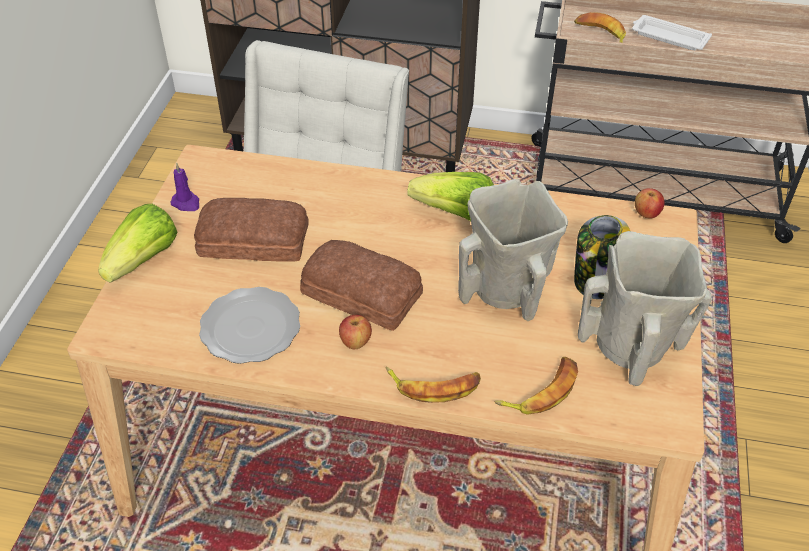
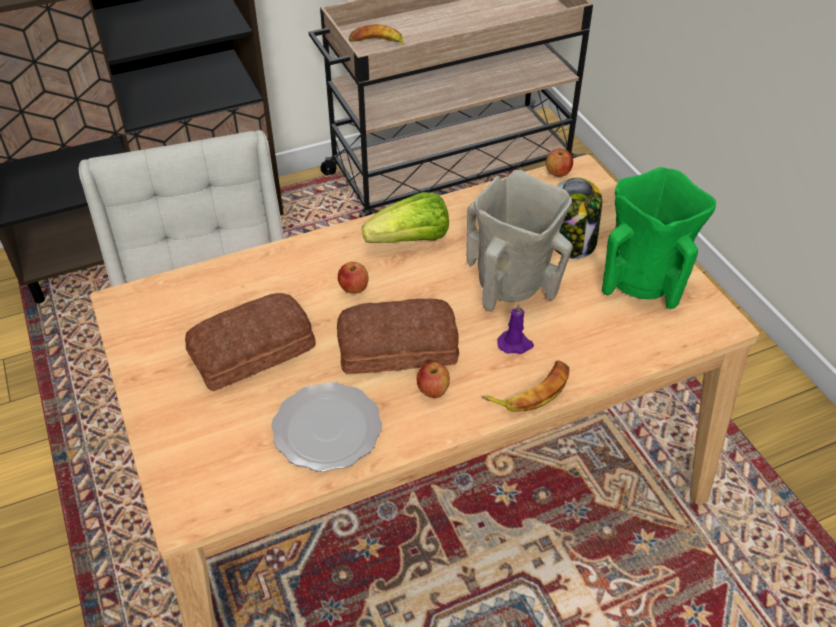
camera: 35 degrees left, 0 degrees up
(144, 260) = (157, 423): lettuce -> none
(186, 203) = (148, 348): purple candle -> purple candle (515, 344)
(372, 231) = (353, 289): none -> apple
(541, 390) = (612, 349): banana -> none
(634, 347) = (644, 280): beige vase -> green vase
(668, 37) = (434, 27): white tray -> none

